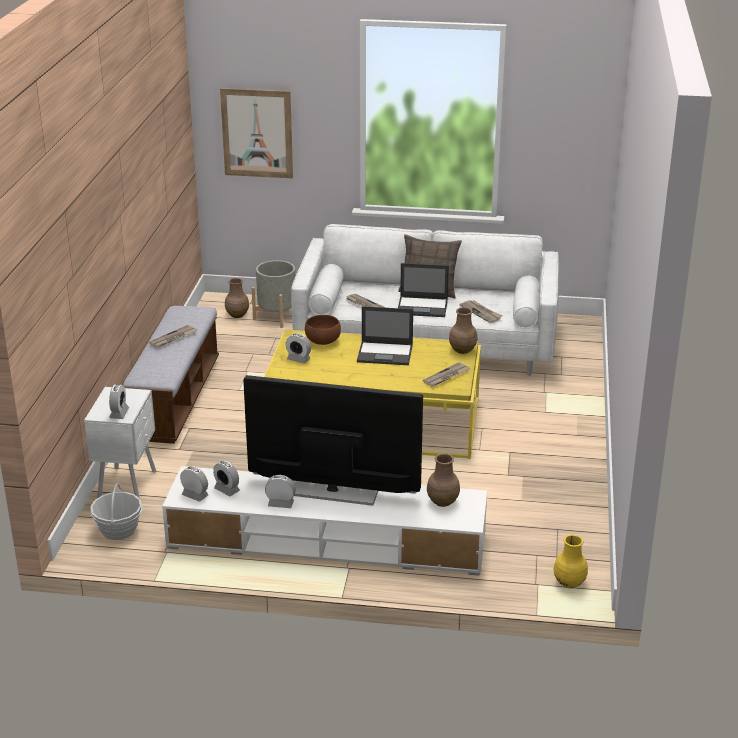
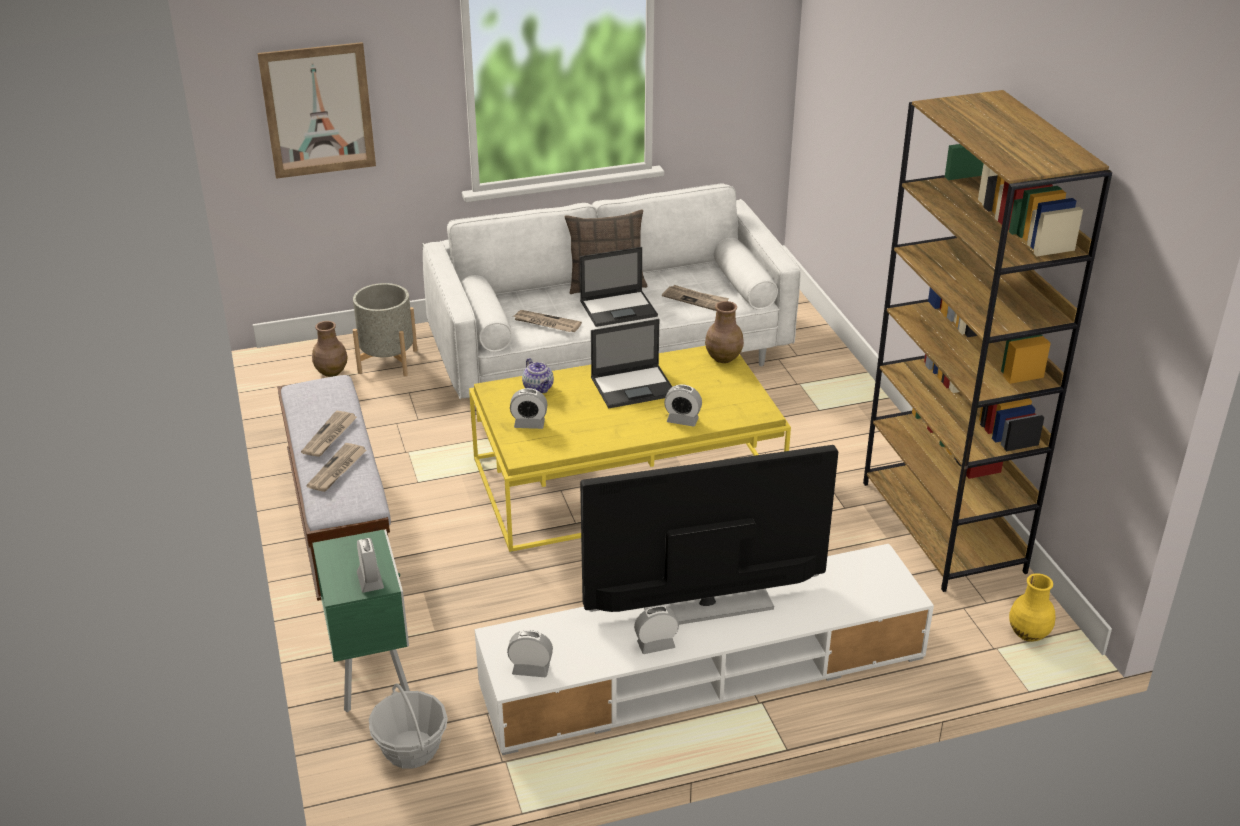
camera: 25 degrees left, 5 degrees up
(128, 485) = (372, 673): white nightstand -> green nightstand
(227, 490) = (567, 646): alarm clock -> alarm clock (682, 420)
(323, 341) = (539, 388): brown bowl -> teapot
(442, 501) = (852, 576): brown vase -> none
(446, 376) = (735, 399): newspaper -> newspaper (337, 470)
(569, 504) = (943, 527): none -> brown bookcase

